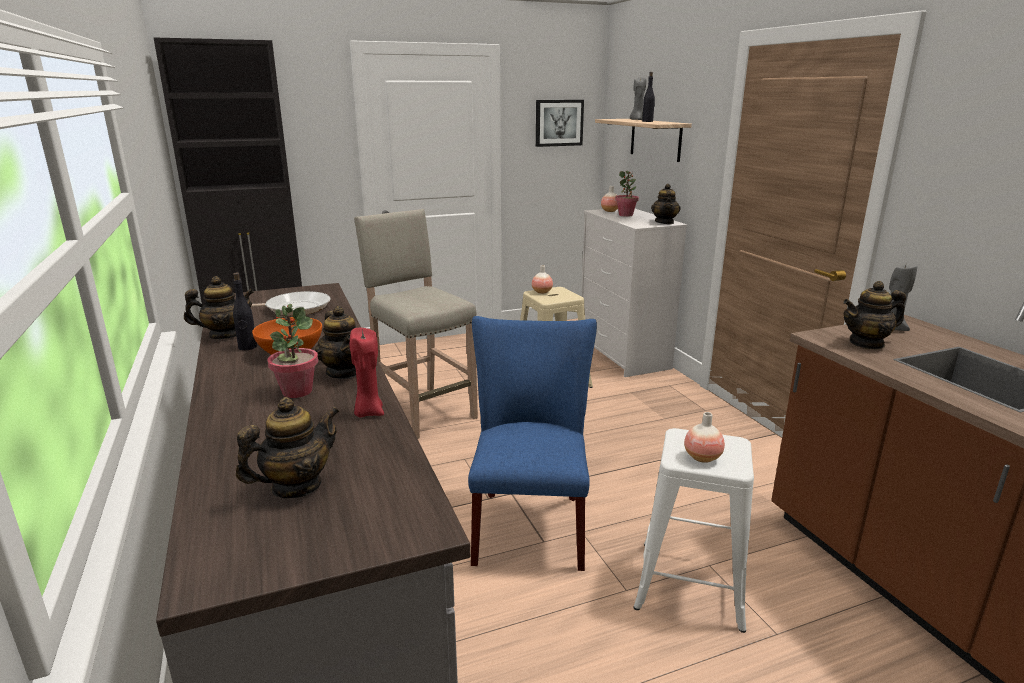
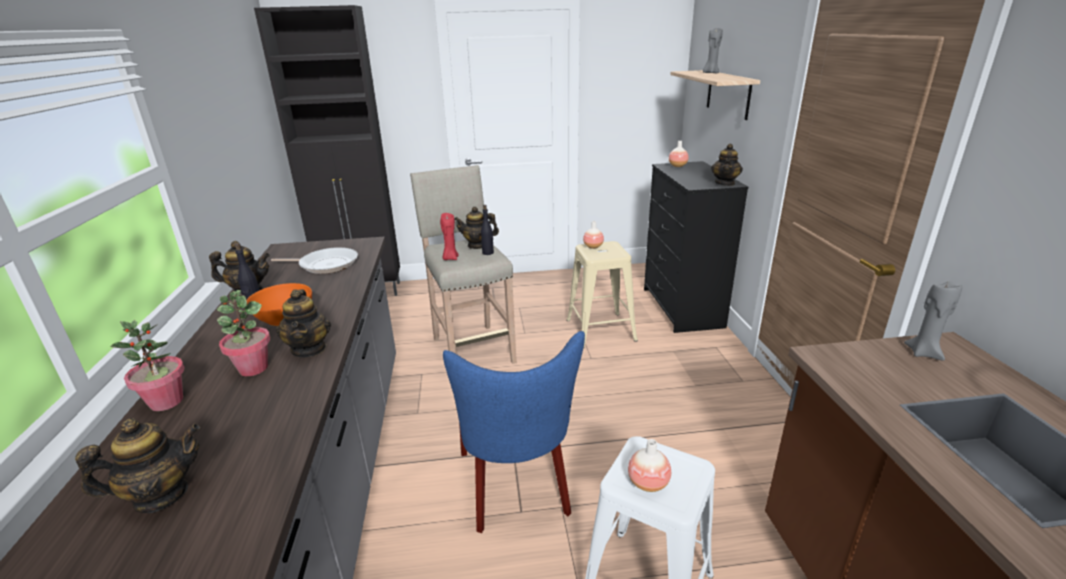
camera: 15 degrees right, 5 degrees up
(368, 412) = (292, 405): red candle -> red candle (450, 258)
(529, 523) = (516, 487): blue chair -> blue chair turned 150 degrees clockwise
(558, 123) = (639, 73): picture -> none
(624, 355) = (682, 308): white dresser -> black dresser
(626, 215) = (690, 172): potted plant -> potted plant (166, 402)
(647, 121) = (717, 76): black bottle -> black bottle (488, 253)
(867, 343) = (878, 374): teapot -> teapot (477, 245)

